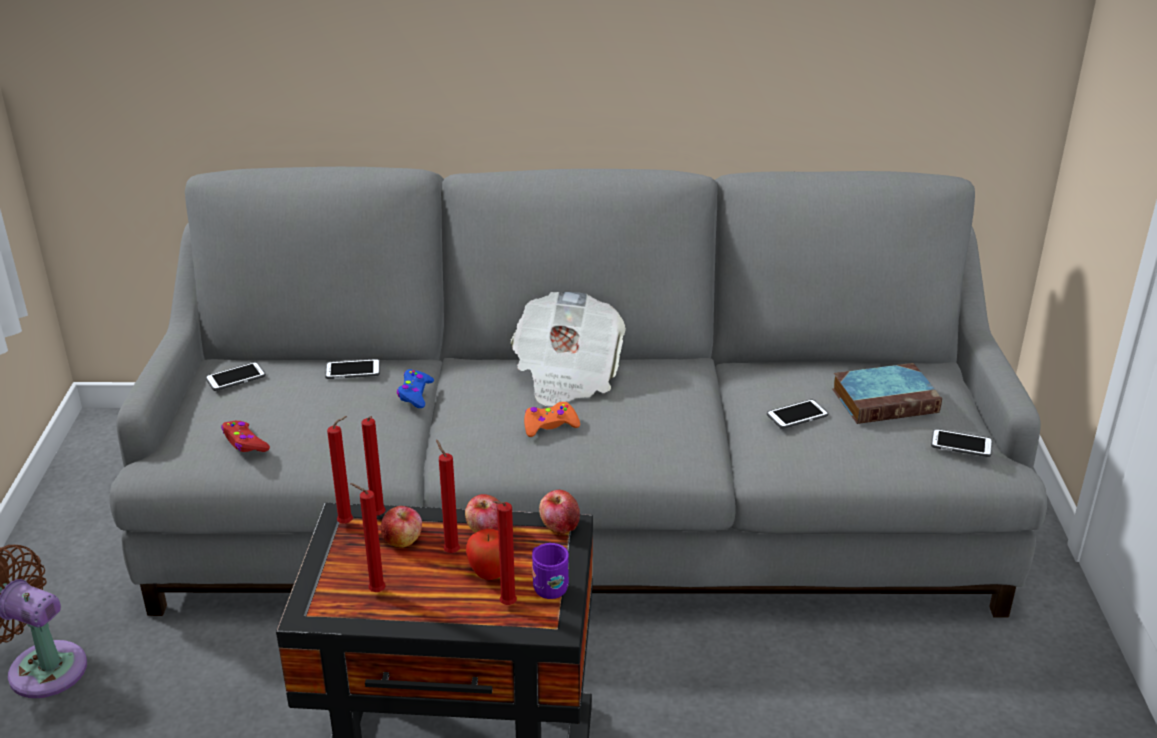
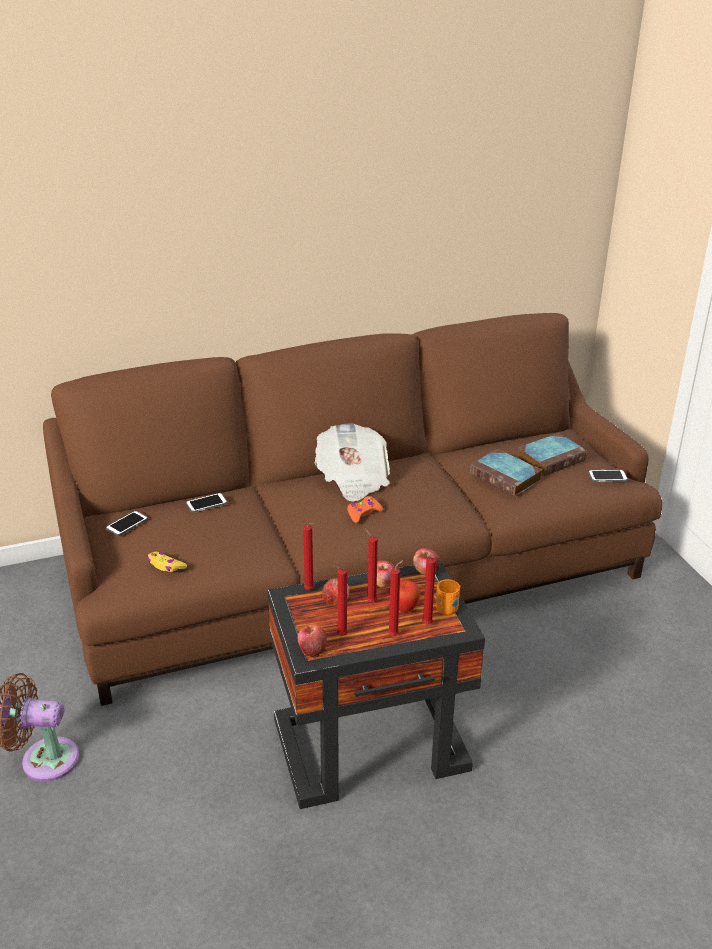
camera: 20 degrees left, 0 degrees up
(245, 443) = (166, 566): red game controller -> yellow game controller
(322, 602) = (312, 649): none -> apple
(348, 523) = (293, 598): red candle -> red candle (395, 634)
(415, 394) = (258, 511): blue game controller -> none
(547, 586) = (443, 608): purple mug -> orange mug
(580, 511) = (356, 570): grey sofa -> brown sofa
(797, 415) = (506, 477): phone -> book

